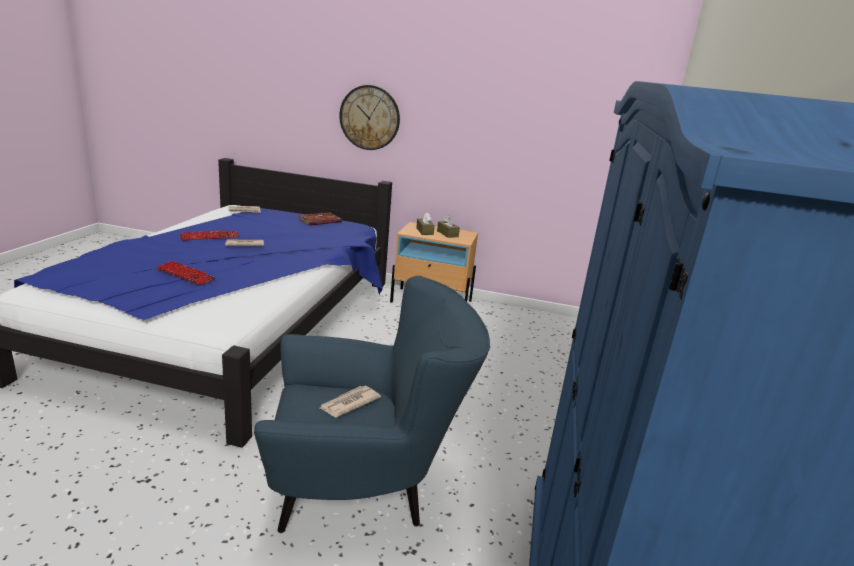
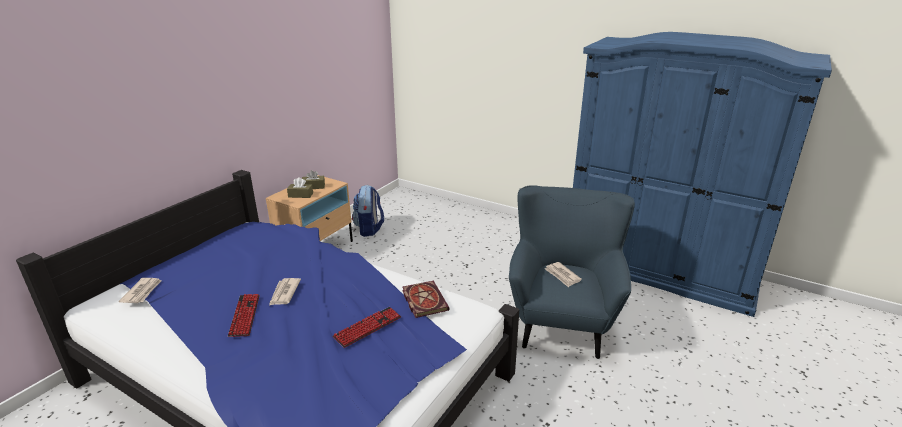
camera: 70 degrees left, 5 degrees up
(320, 220) = (223, 244): book -> book (423, 300)
(369, 118) = (198, 115): wall clock -> none
(497, 321) = (369, 229): none -> backpack

